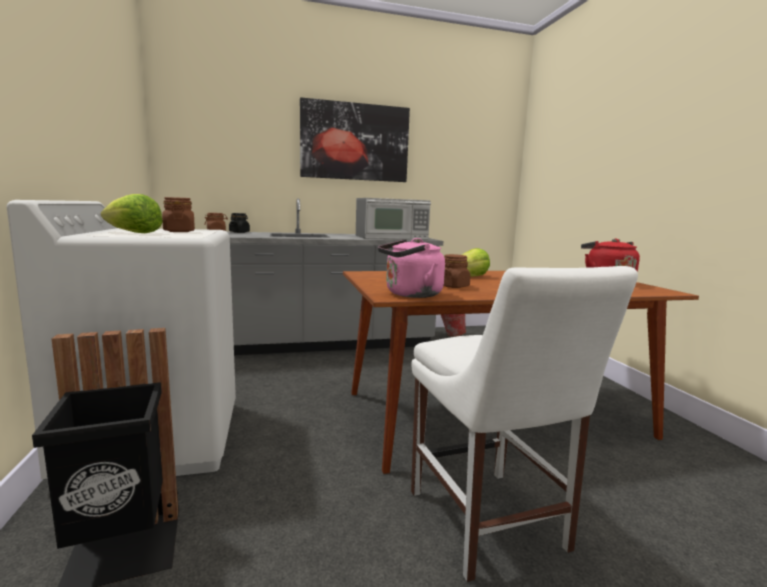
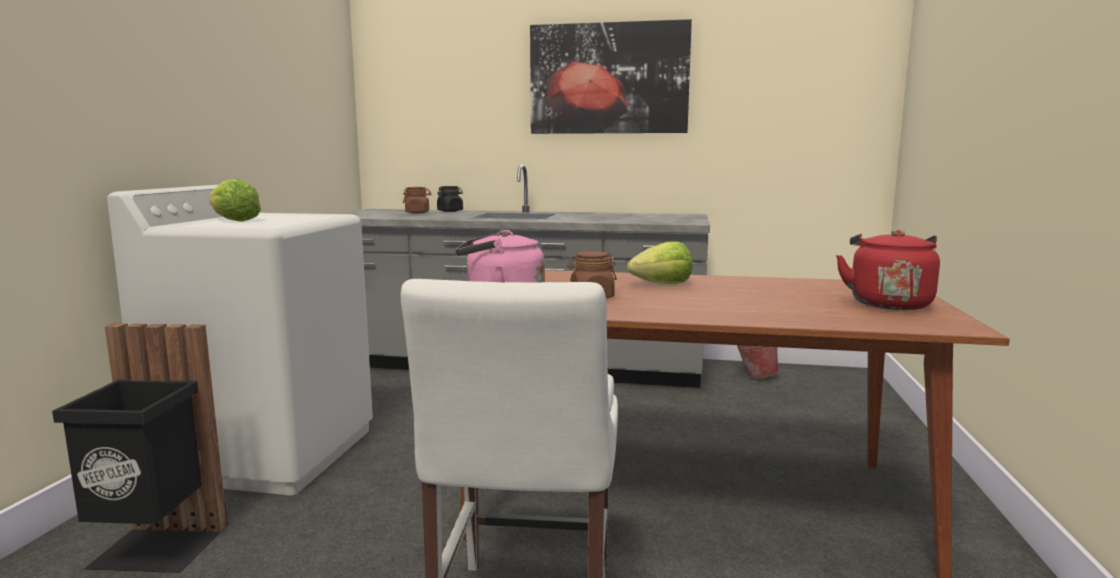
camera: 25 degrees right, 0 degrees up
(179, 231) = (288, 218): brown jar -> none
(392, 237) = (642, 219): microwave -> none

